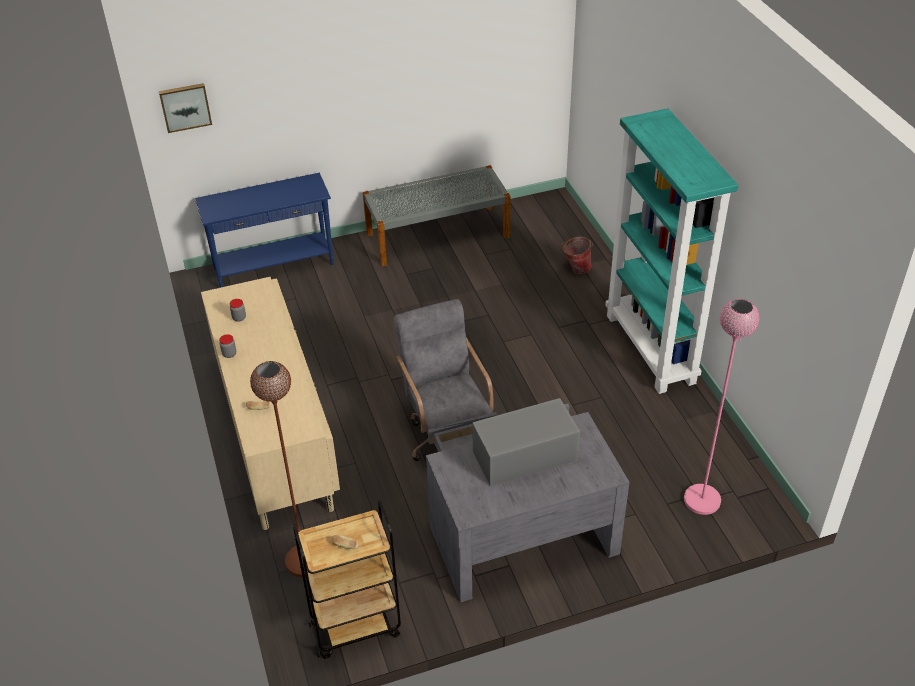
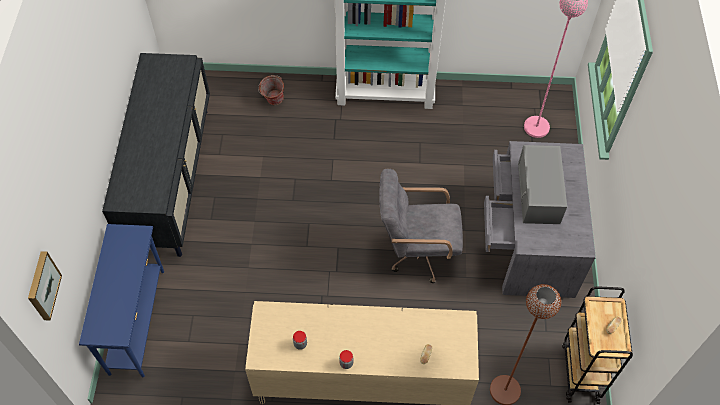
camera: 70 degrees left, 15 degrees up
(437, 234) = (171, 178): grey bench -> black cabinet

